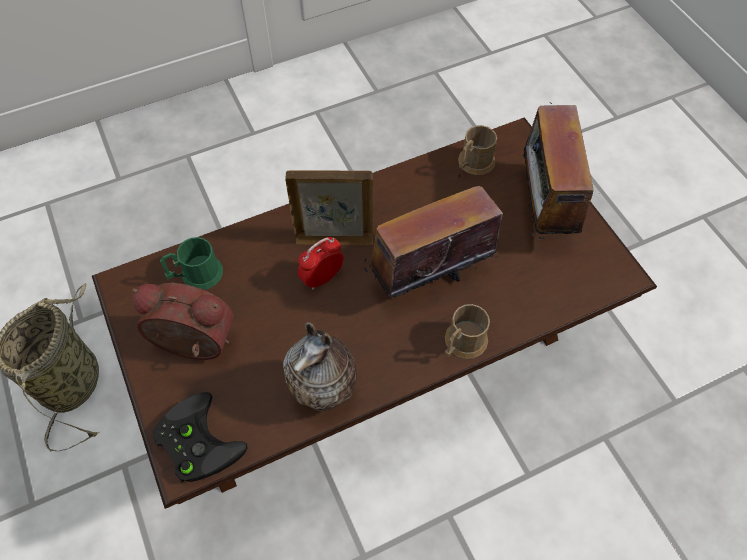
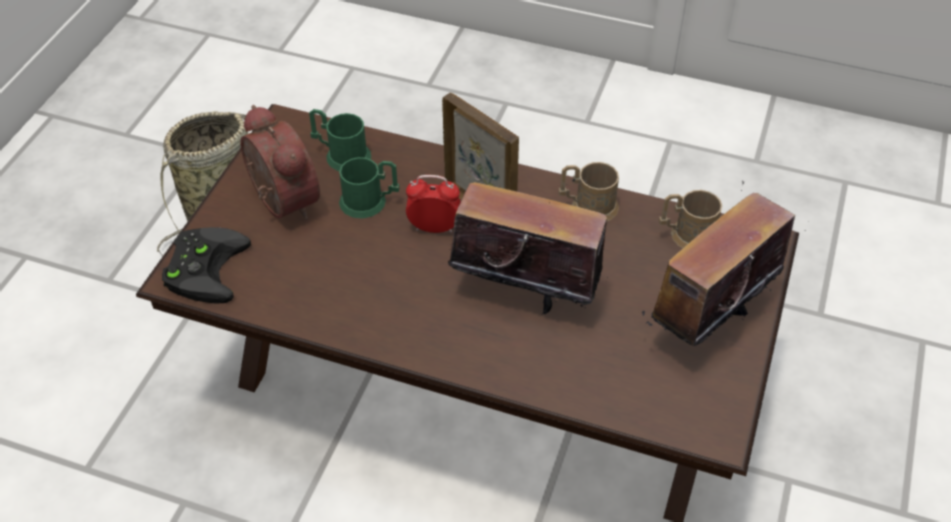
camera: 45 degrees right, 10 degrees down
(257, 294) = (369, 202): none -> green mug
(326, 393) = (332, 311): vase -> none
(462, 343) = (487, 365): brown mug -> brown mug (588, 206)

